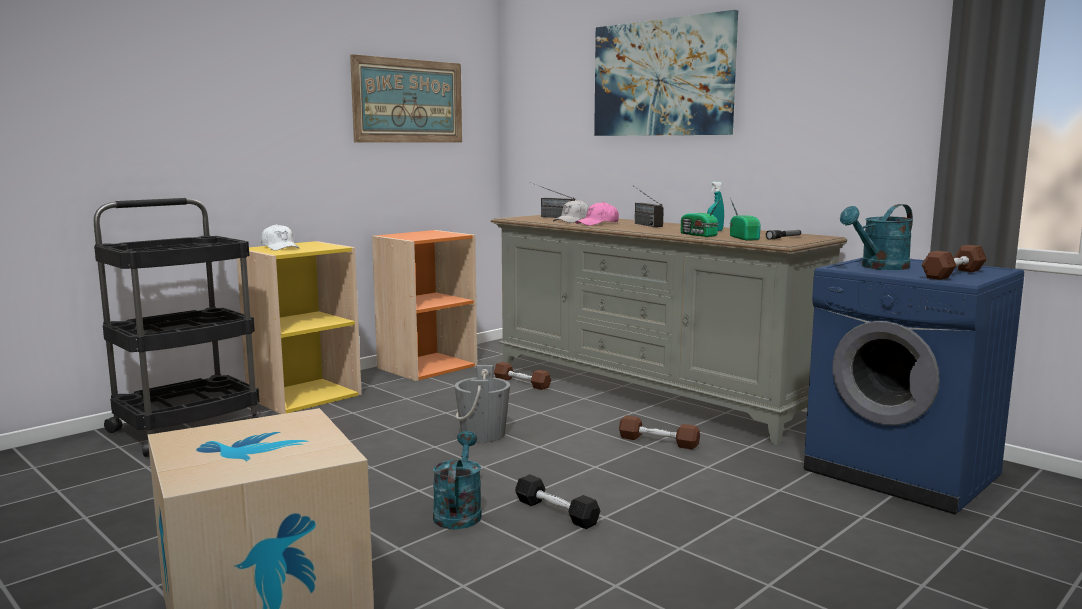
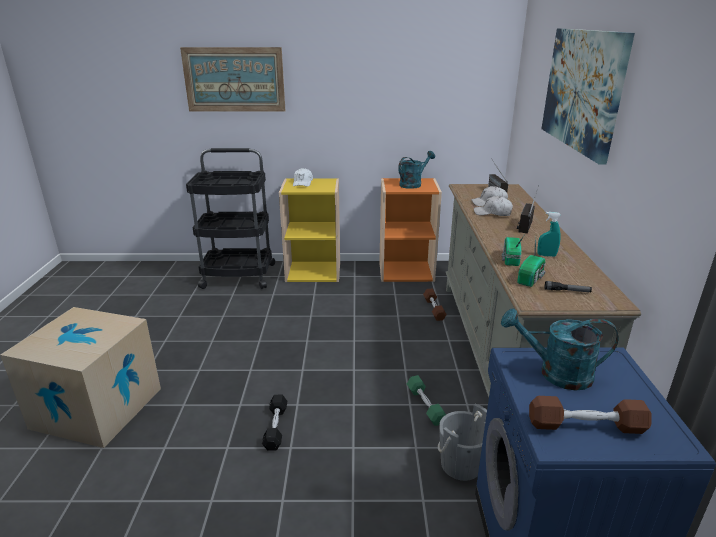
camera: 45 degrees right, 15 degrees up
(408, 101) = (422, 82): picture -> picture (234, 80)
(458, 512) = (239, 397): turquoise watering can -> turquoise watering can (413, 184)
(483, 434) = (342, 343): grey bucket -> grey bucket (461, 464)
(597, 224) = (493, 213): pink cap -> white cap
(658, 442) = (425, 405): brown dumbbell -> green dumbbell

